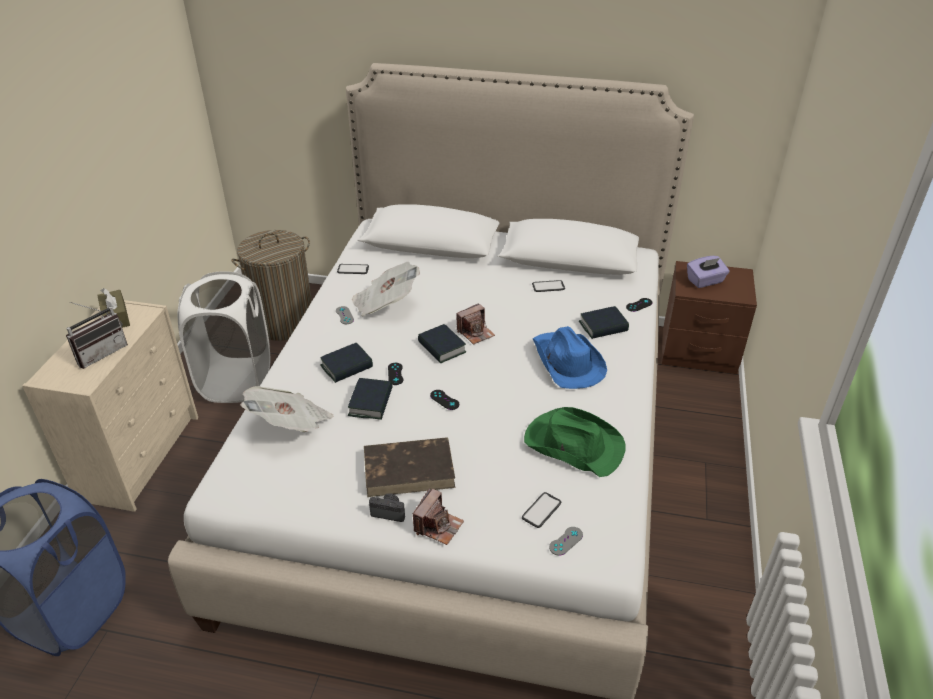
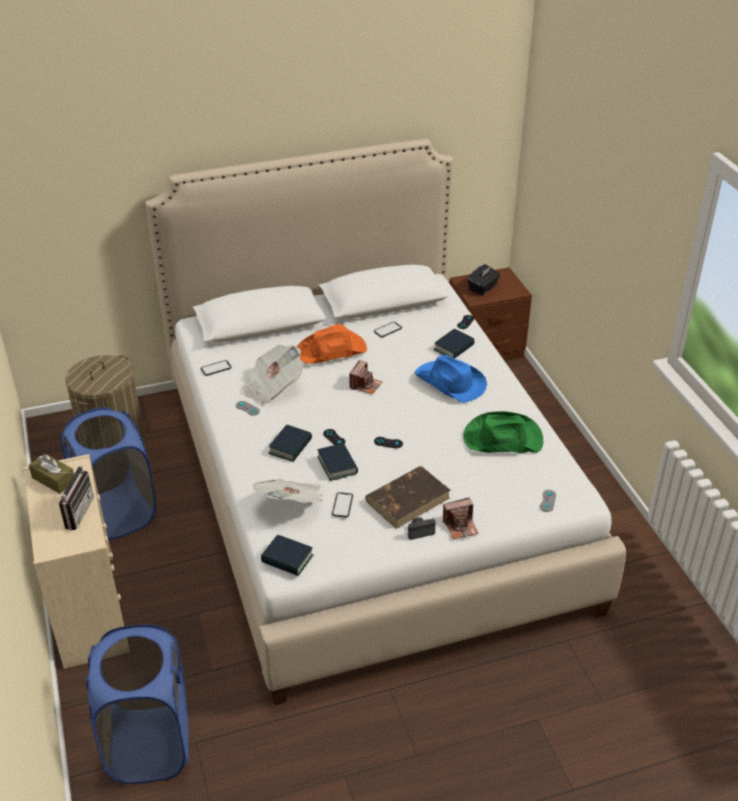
camera: 30 degrees left, 0 degrees up
(236, 380) = (117, 513): white laundry basket -> blue laundry basket
(438, 526) = (460, 526): camera -> camera turned 75 degrees clockwise
(441, 348) = (350, 405): book -> book (287, 559)
(474, 289) = (332, 351): none -> orange hat
(541, 510) = (517, 489): phone -> phone (342, 505)
(705, 281) = (483, 288): purple tissue box -> black tissue box

